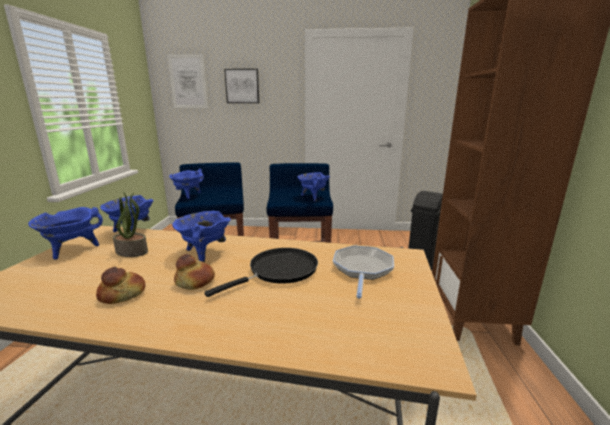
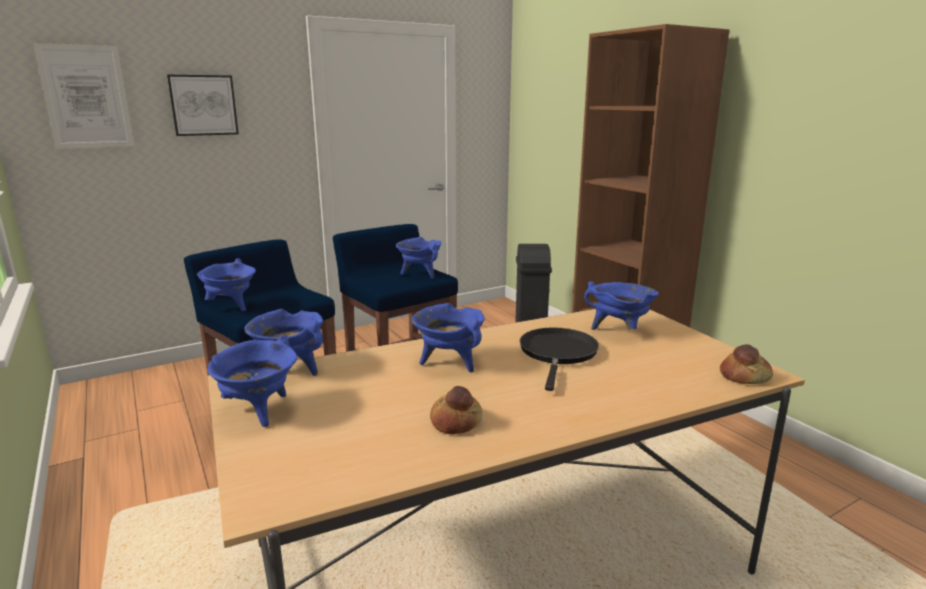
camera: 35 degrees left, 0 degrees up
(132, 252) = (354, 386): potted plant -> none
(194, 282) = (502, 387): bread -> bread (745, 377)
(362, 269) = (619, 331): frying pan -> blue cooking pot

